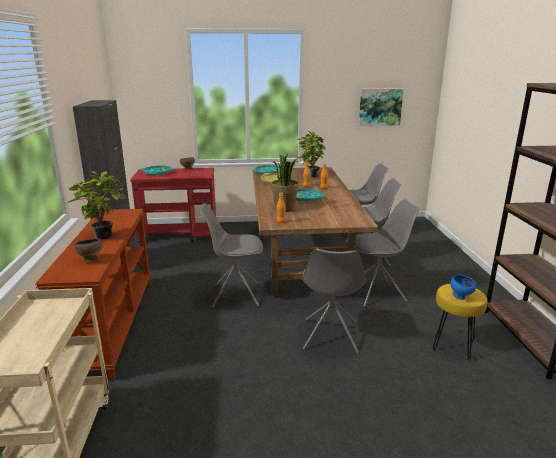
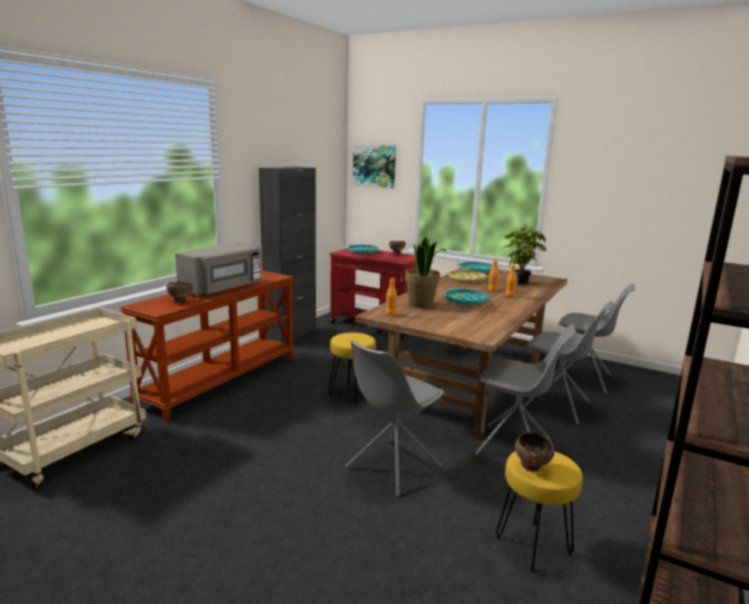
camera: 35 degrees right, 5 degrees down
(103, 235) = (223, 288): potted plant -> grey microwave
(235, 295) = (352, 393): grey chair -> yellow stool
(380, 107) = (660, 206): picture -> picture (374, 166)
(460, 297) = (532, 468): blue bowl -> brown bowl

